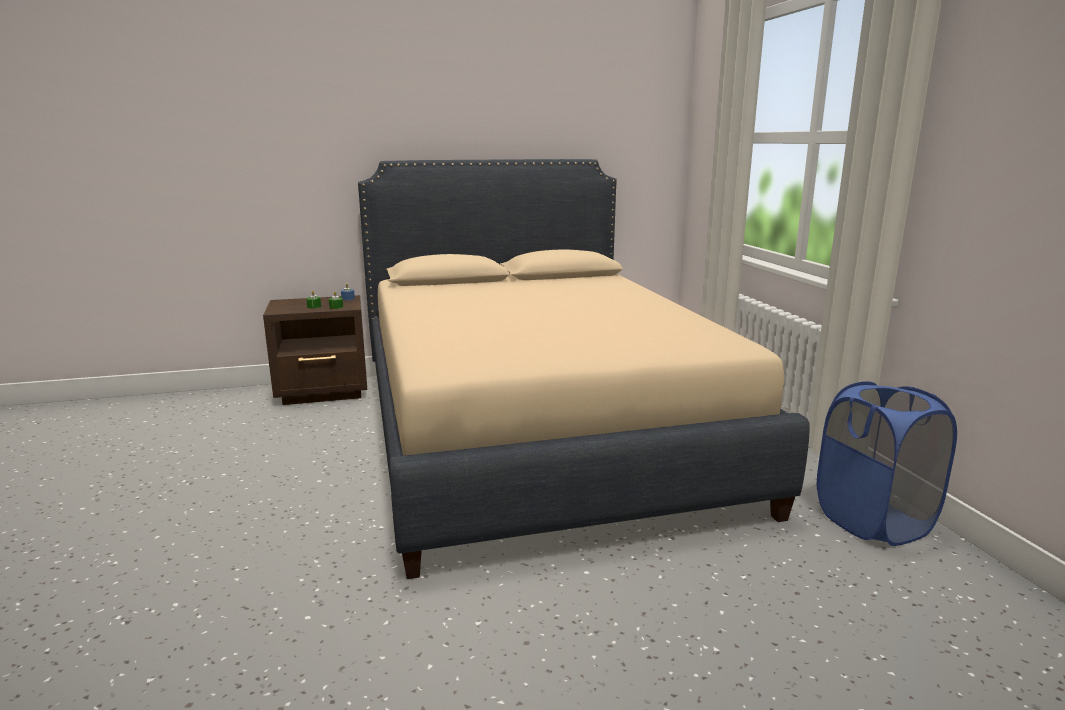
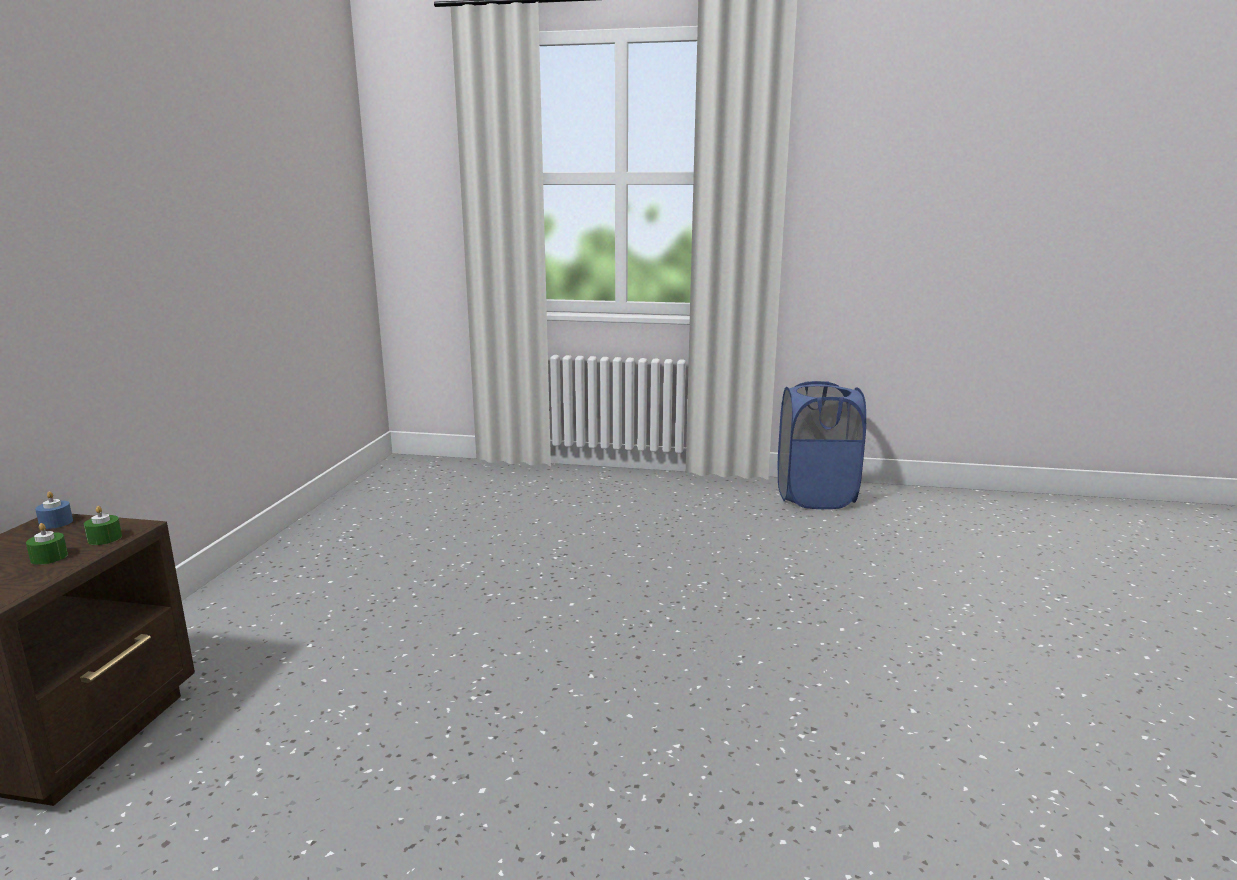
camera: 65 degrees left, 0 degrees up
(537, 433) = (516, 580): beige bed -> none

